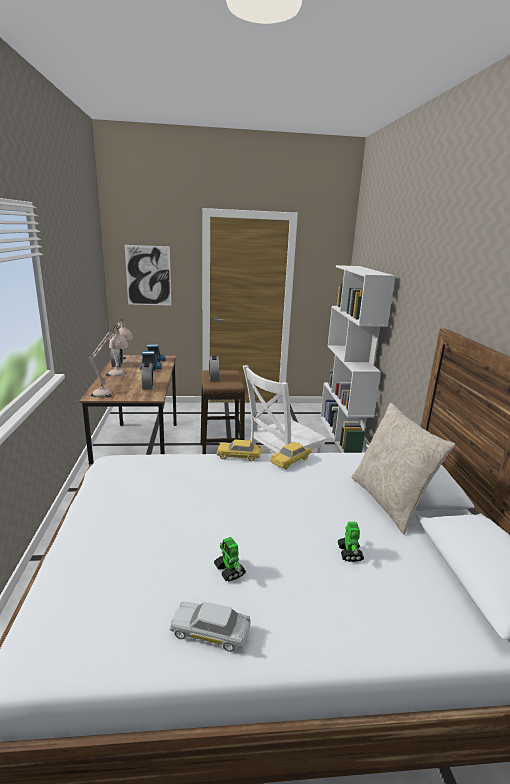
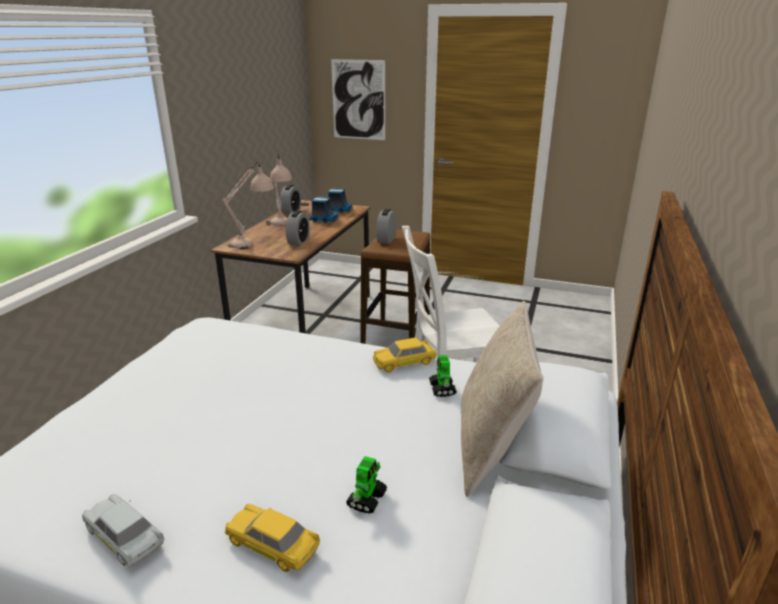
camera: 25 degrees right, 5 degrees up
(229, 571) = (206, 477): toy robot -> toy robot (442, 389)
(239, 456) = (344, 344): yellow toy car -> yellow toy car (272, 545)
(342, 435) = (588, 345): white bookcase -> none

